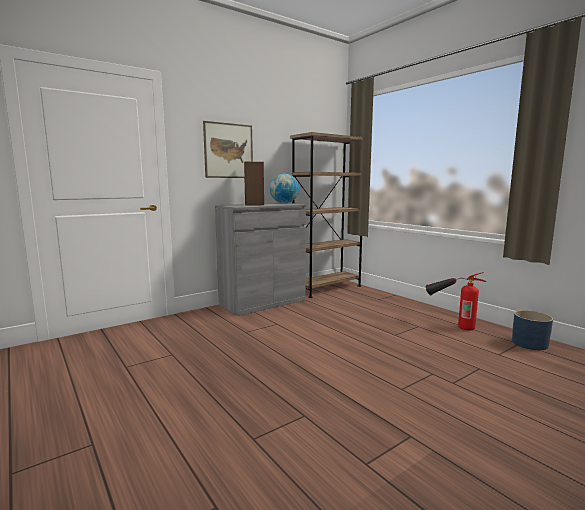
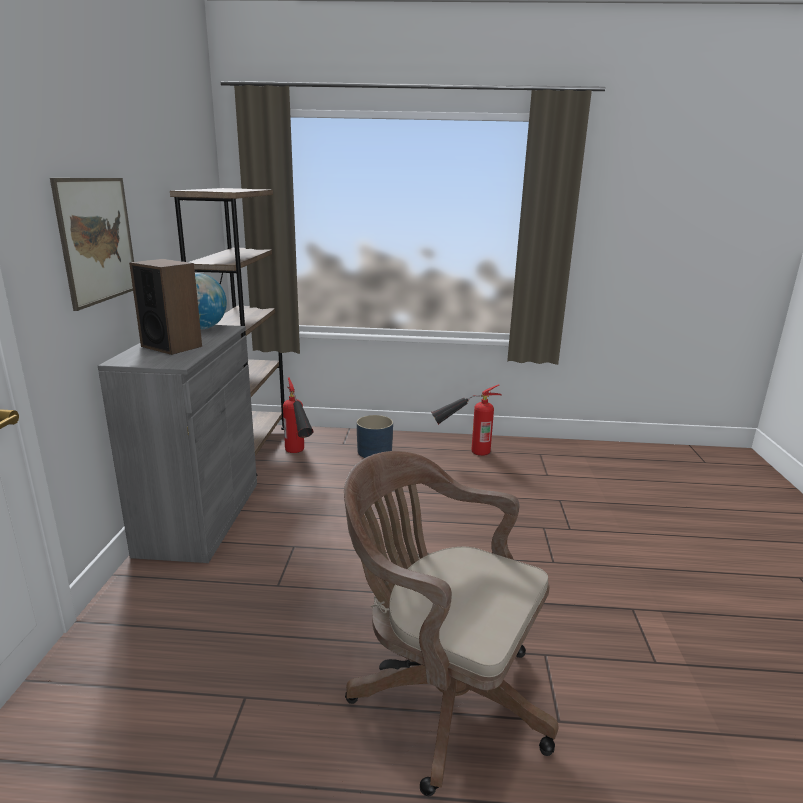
camera: 50 degrees left, 10 degrees up
(227, 395) = (440, 695): none -> brown office chair
(344, 297) = (299, 456): none -> fire extinguisher
(529, 343) = (546, 450): blue planter -> blue planter (374, 452)

